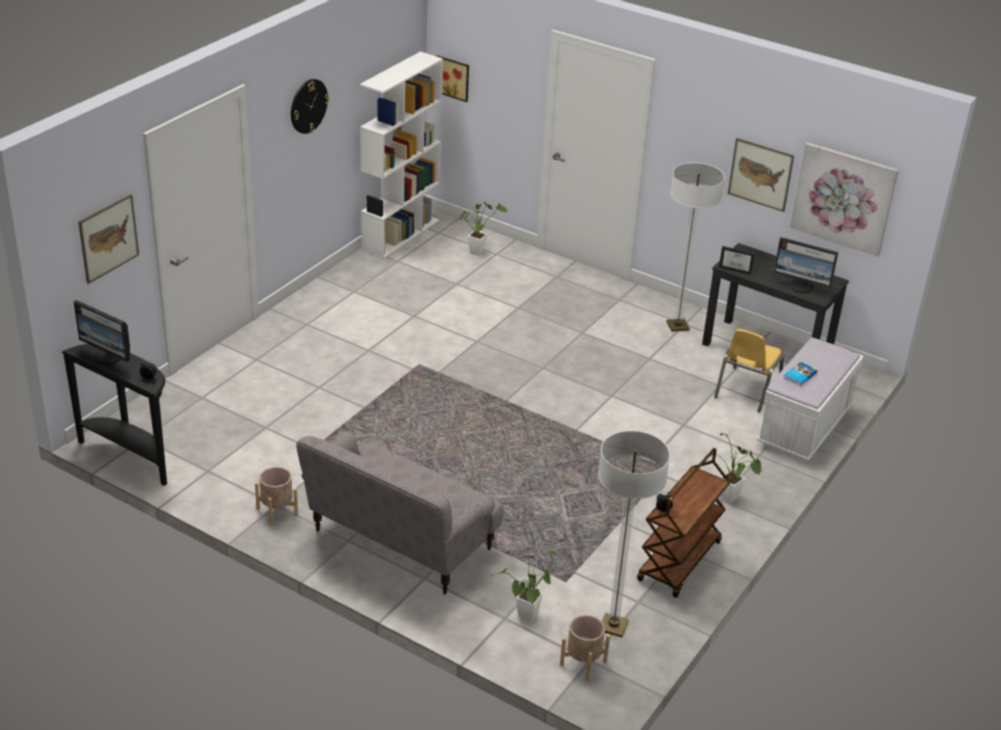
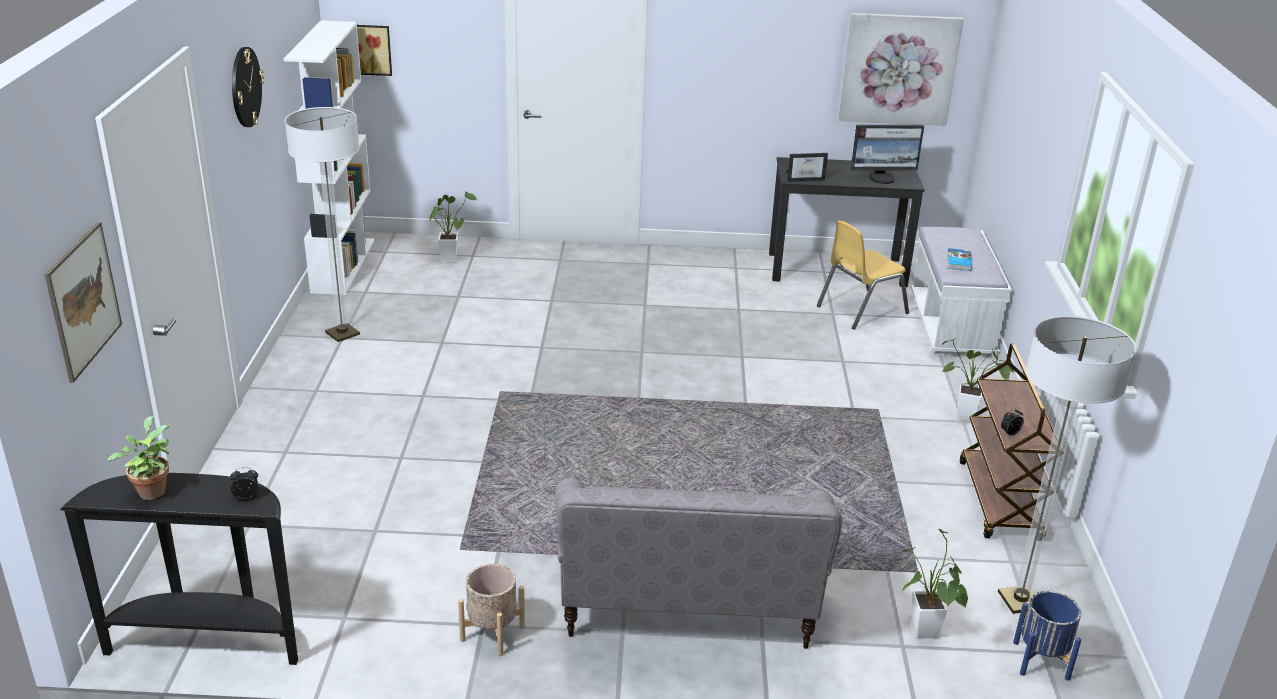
camera: 30 degrees left, 5 degrees down
(108, 357) = (151, 490): monitor -> potted plant
(583, 663) = (1041, 660): beige planter -> blue planter
(677, 326) = (731, 271): floor lamp -> floor lamp (342, 334)
(746, 390) = (861, 309): yellow chair -> yellow chair turned 60 degrees clockwise
(760, 174) = (796, 67): picture -> none

